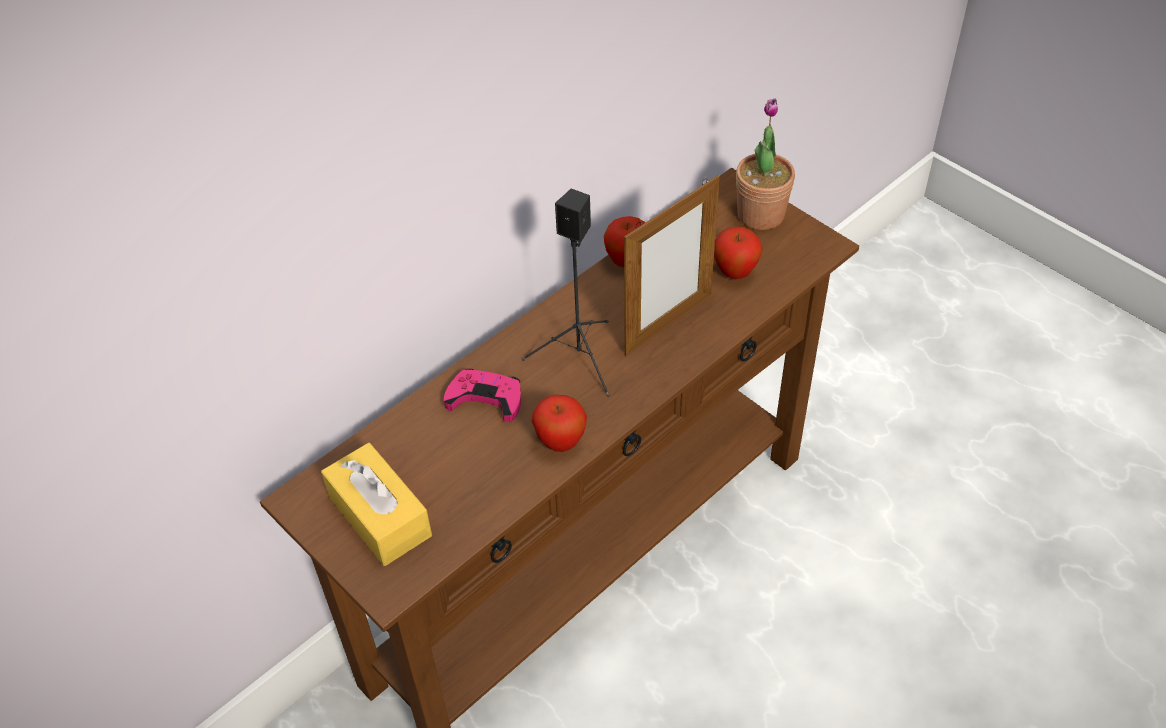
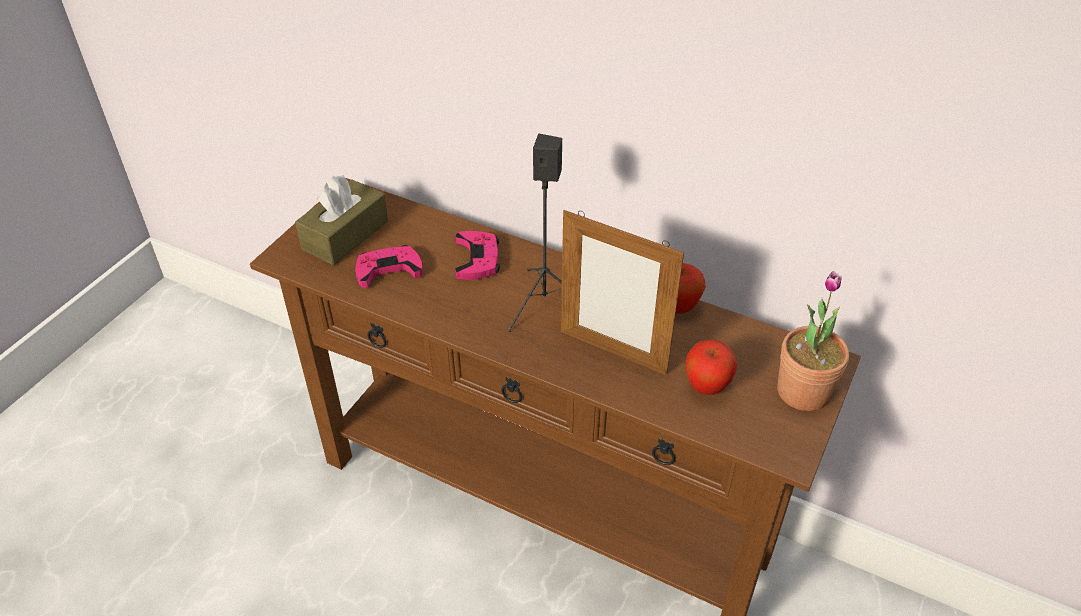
camera: 70 degrees right, 5 degrees down
(380, 516) = (345, 235): yellow tissue box -> brown tissue box
(465, 483) = (388, 270): none -> pink game controller
(560, 442) = (446, 313): apple -> none

